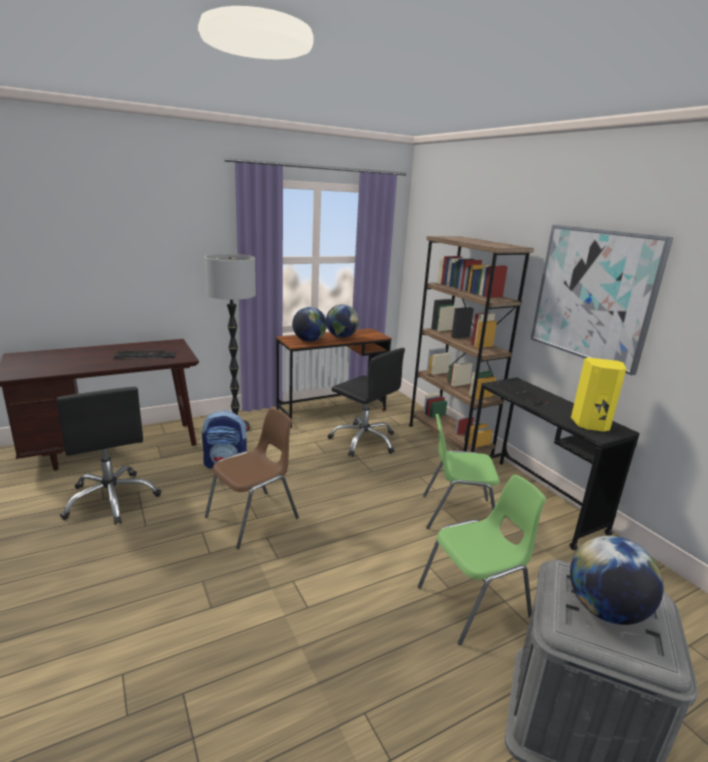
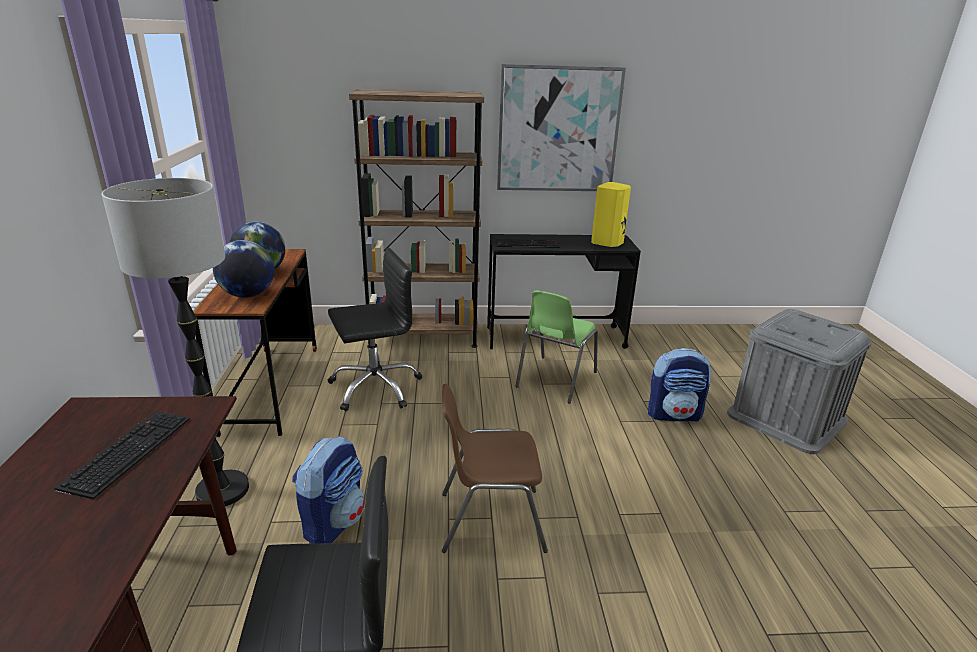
camera: 65 degrees left, 5 degrees up
(254, 517) = (489, 520): brown chair -> brown chair turned 75 degrees counterclockwise
(475, 602) = (674, 414): green chair -> backpack
(605, 610) = (812, 330): globe -> none

